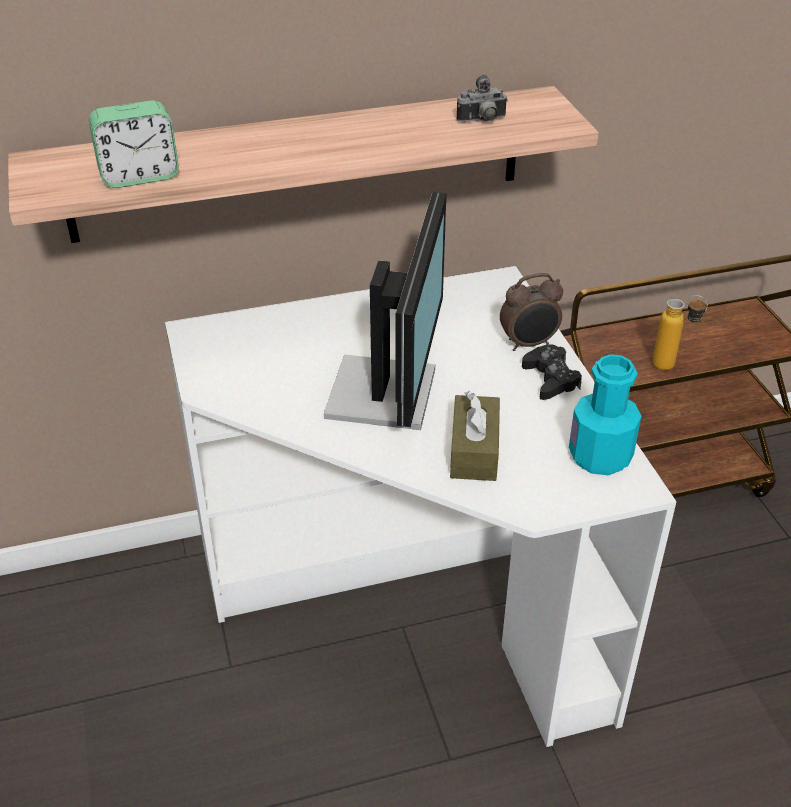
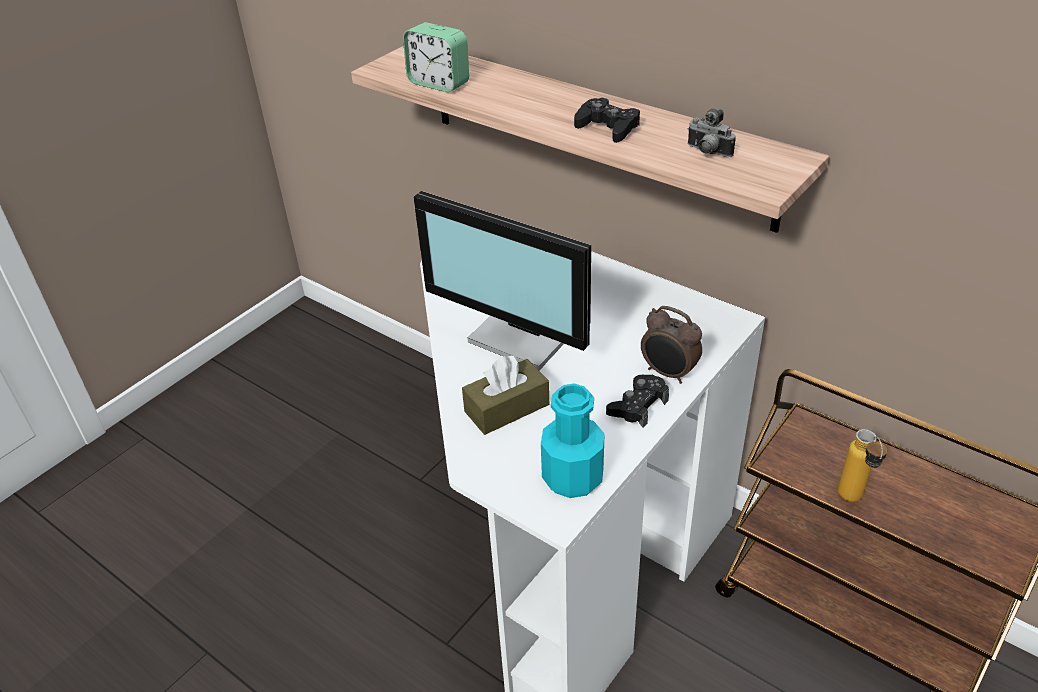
camera: 55 degrees right, 0 degrees up
(374, 139) = (608, 127): none -> black game controller
(387, 393) = (524, 336): monitor -> monitor turned 60 degrees clockwise

